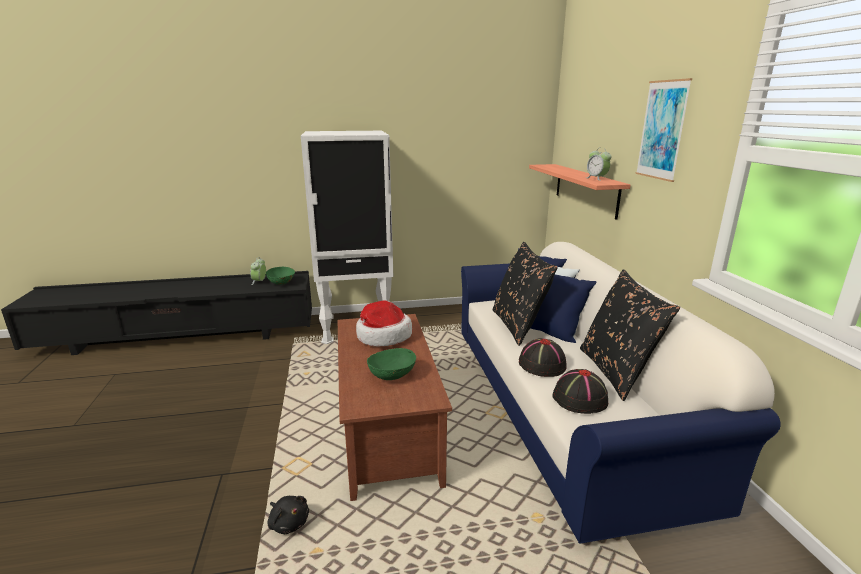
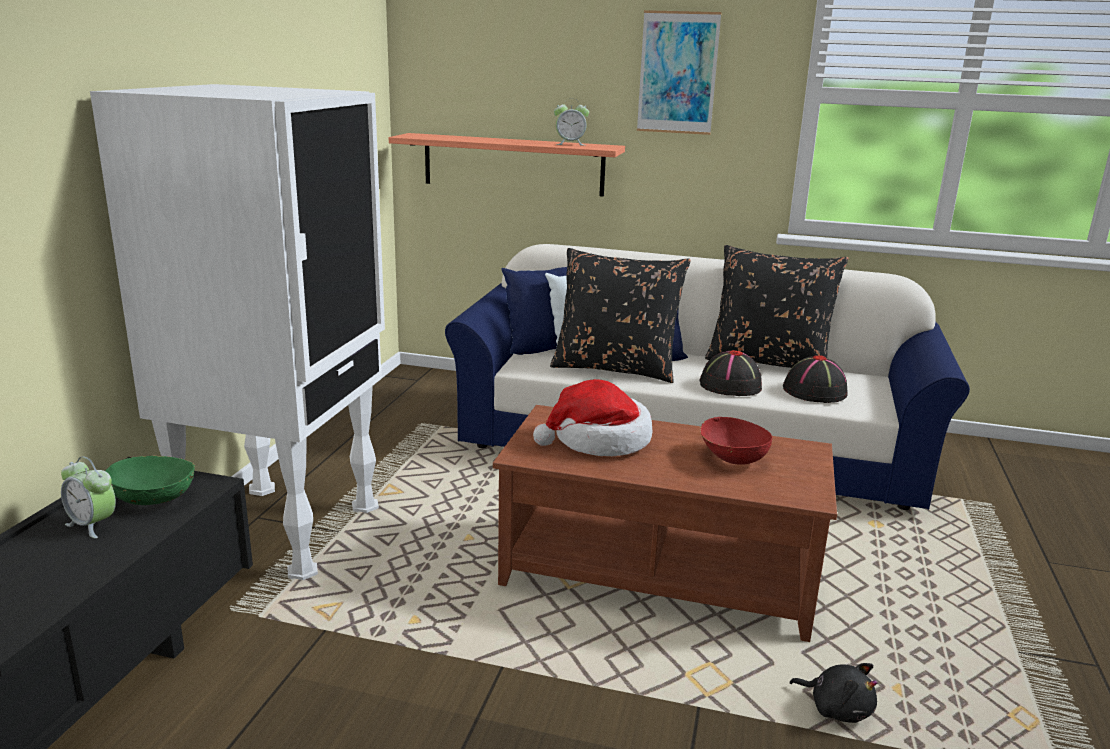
camera: 65 degrees left, 0 degrees up
(288, 523) = (837, 708): black plush toy -> black plush toy turned 60 degrees clockwise
(392, 375) = (732, 458): green bowl -> red bowl

